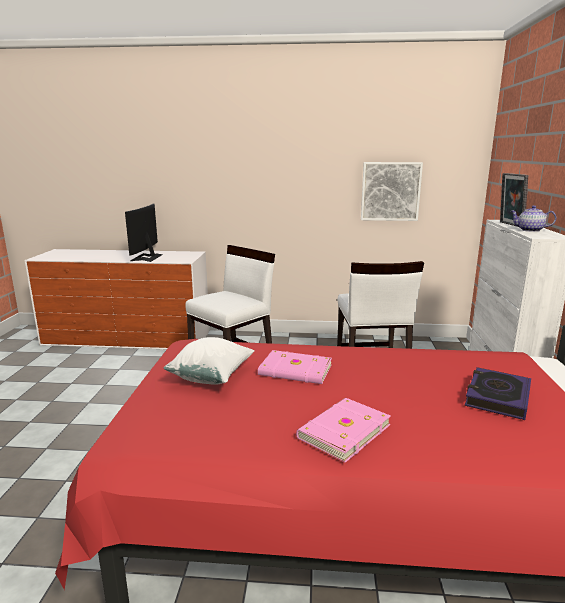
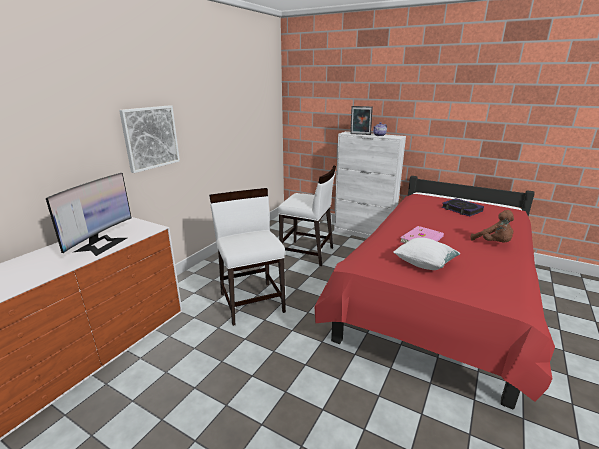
camera: 65 degrees left, 5 degrees up
(146, 257) = (101, 244): monitor -> monitor turned 105 degrees counterclockwise
(342, 431) = (493, 243): pink book -> brown plush toy
(390, 191) = (246, 124): picture -> picture (150, 137)

